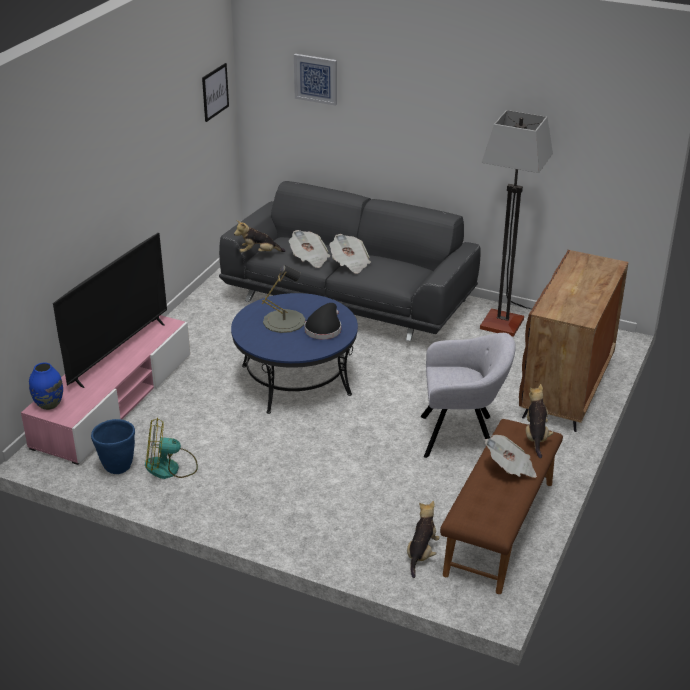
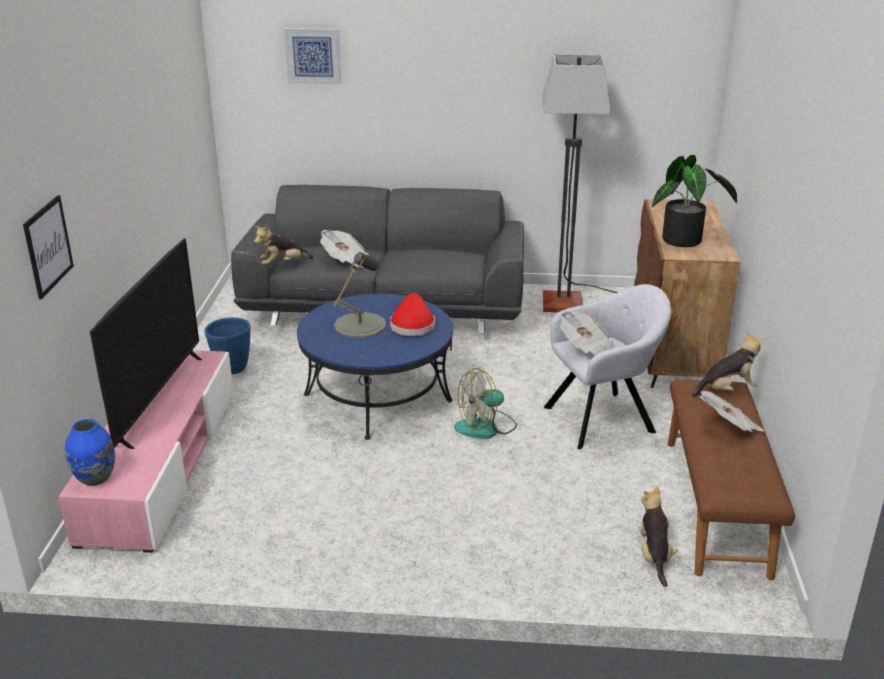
camera: 20 degrees left, 5 degrees down
(117, 467) = (209, 543): blue planter -> blue planter (231, 368)
(170, 468) = (282, 528): fan -> fan (486, 427)
(215, 92) = (194, 82): picture -> picture (48, 246)
(324, 328) = (412, 325): black hat -> red hat
(350, 263) = (395, 258): newspaper -> newspaper (586, 349)
(536, 437) = (727, 390): plush toy -> plush toy turned 90 degrees clockwise
(566, 300) = (686, 241): none -> potted plant

